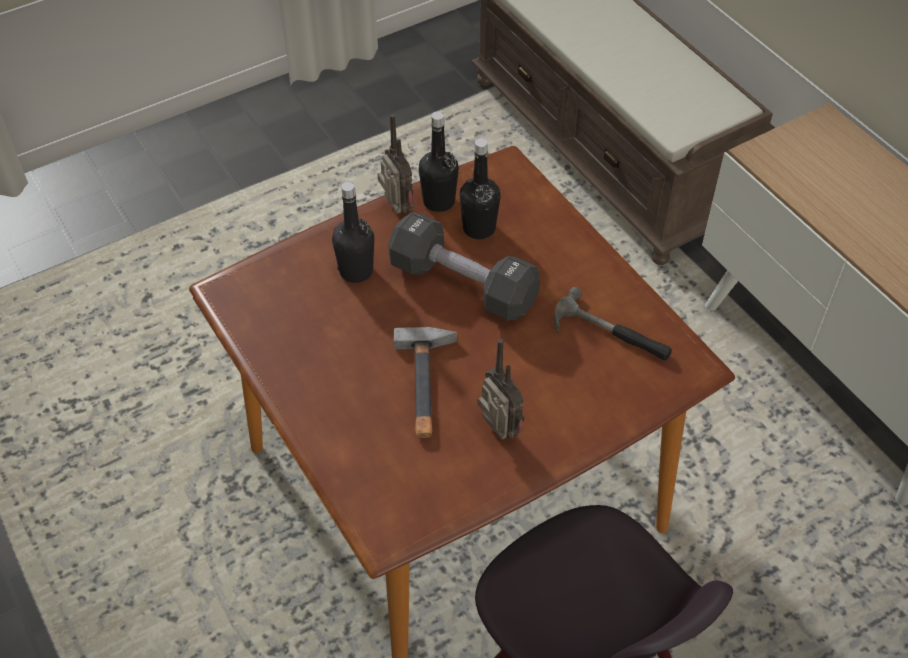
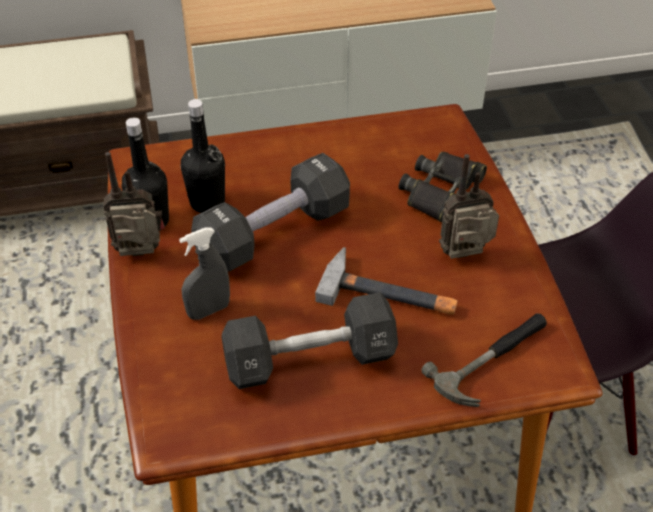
camera: 70 degrees left, 5 degrees down
(329, 351) = (310, 360): none -> black dumbbell
(356, 271) = (208, 310): black bottle -> grey spray bottle
(581, 392) = (441, 191): none -> black binoculars
(611, 335) = (385, 155): hammer -> hammer (493, 360)

